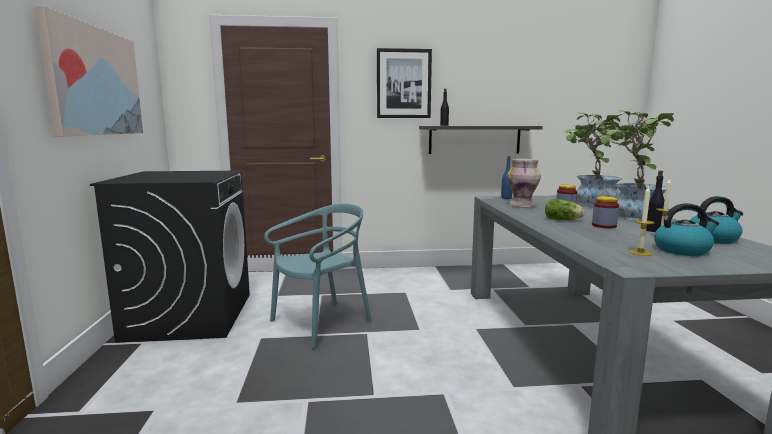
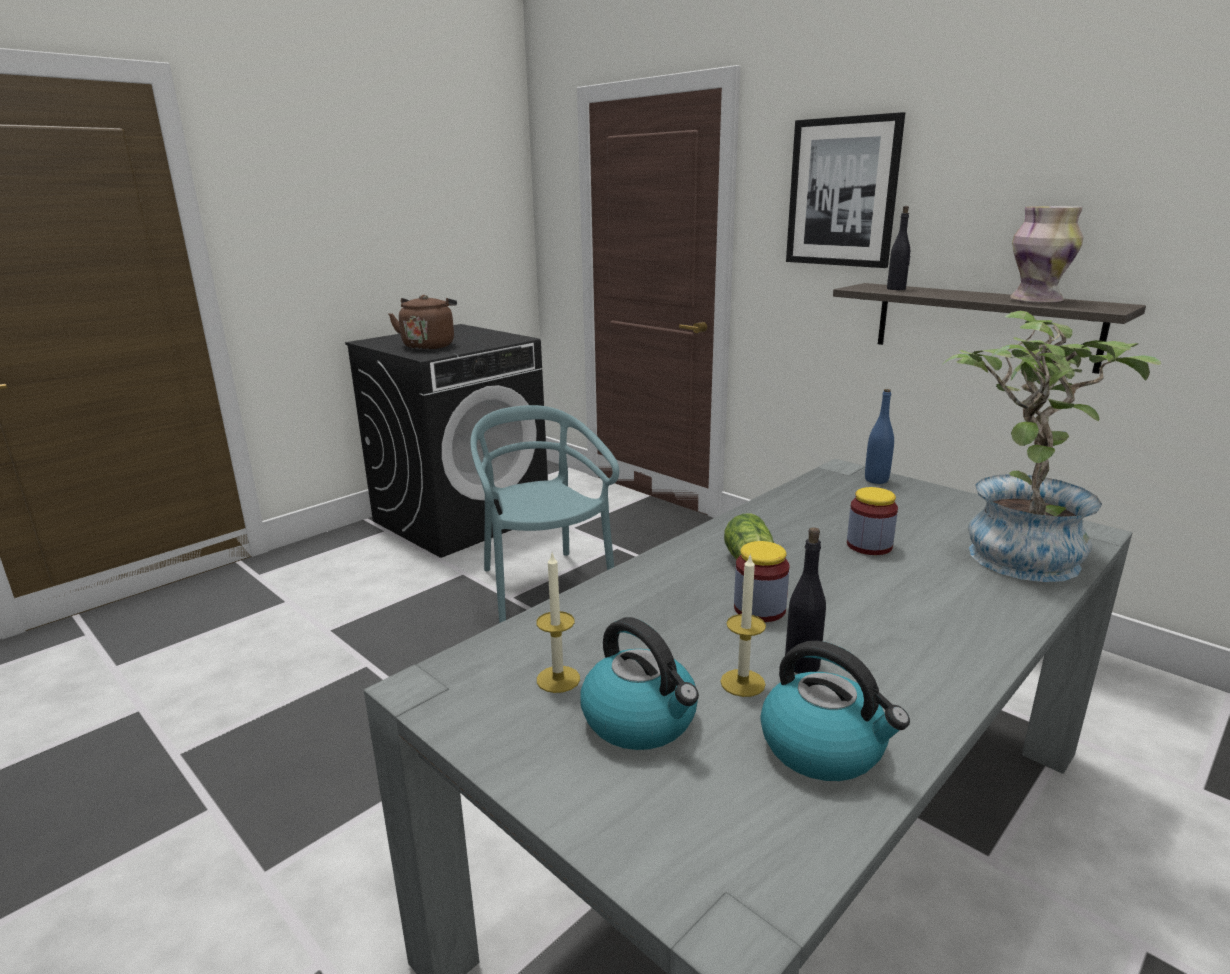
camera: 50 degrees right, 10 degrees up
(94, 81) = (372, 217): picture -> none
(180, 178) = (429, 345): none -> brown kettle
(321, 323) = (543, 586): turquoise chair -> turquoise chair turned 120 degrees counterclockwise
(522, 205) = (824, 507): vase -> vase (1037, 300)
(629, 215) = (935, 615): potted plant -> none

